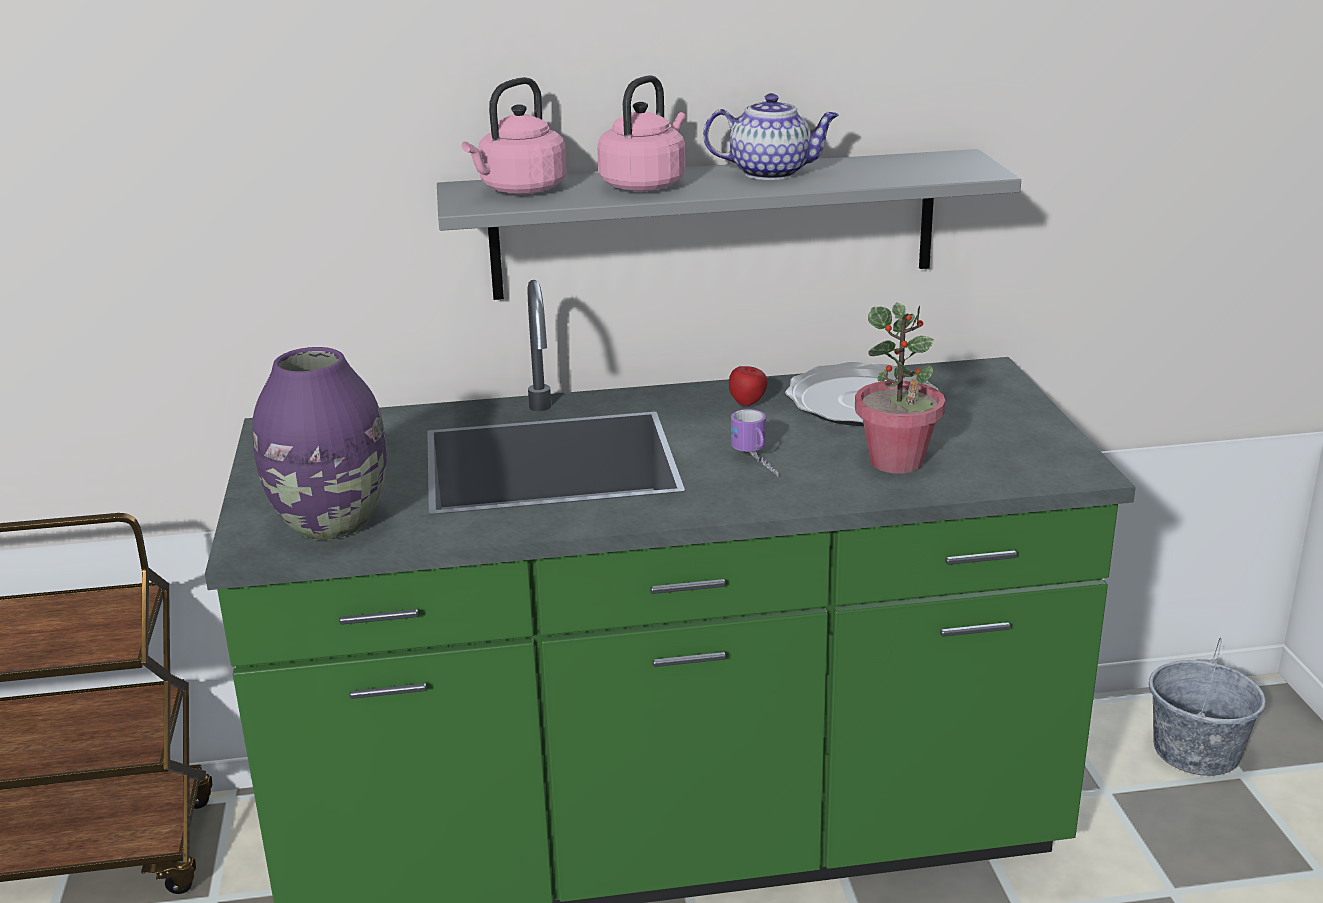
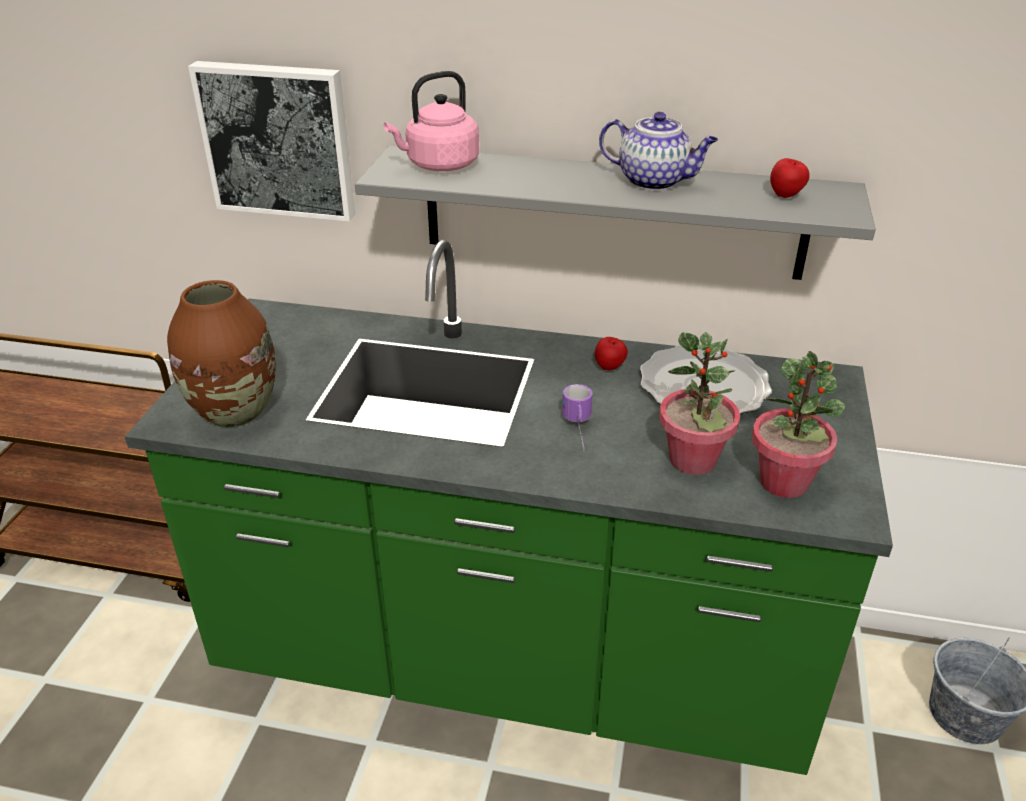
camera: 20 degrees right, 10 degrees up
(288, 195) = (278, 140): none -> picture
(331, 524) = (234, 412): purple vase -> brown vase
(645, 184) = (540, 176): pink kettle -> none
(915, 167) = (786, 196): none -> apple
(1000, 460) = (784, 482): none -> potted plant

